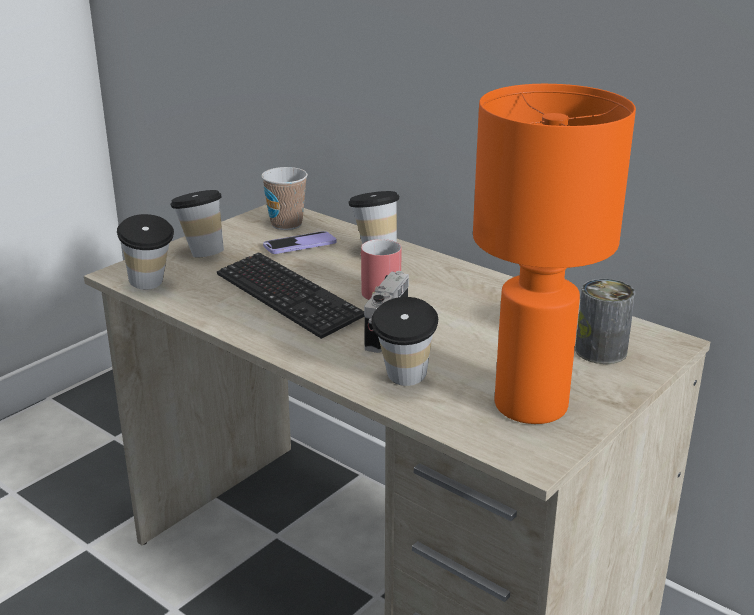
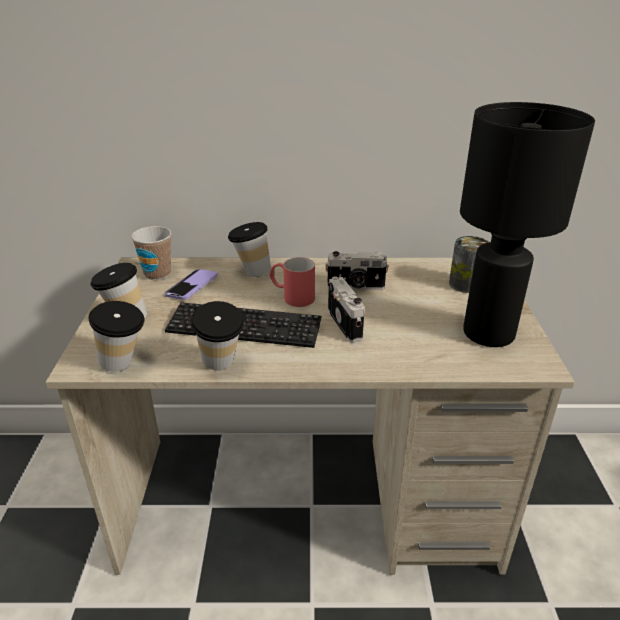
camera: 40 degrees left, 5 degrees up
(404, 383) = (407, 353): cup -> cup (222, 367)
(460, 304) = (356, 287): none -> camera
(530, 406) = (489, 334): orange table lamp -> black table lamp

